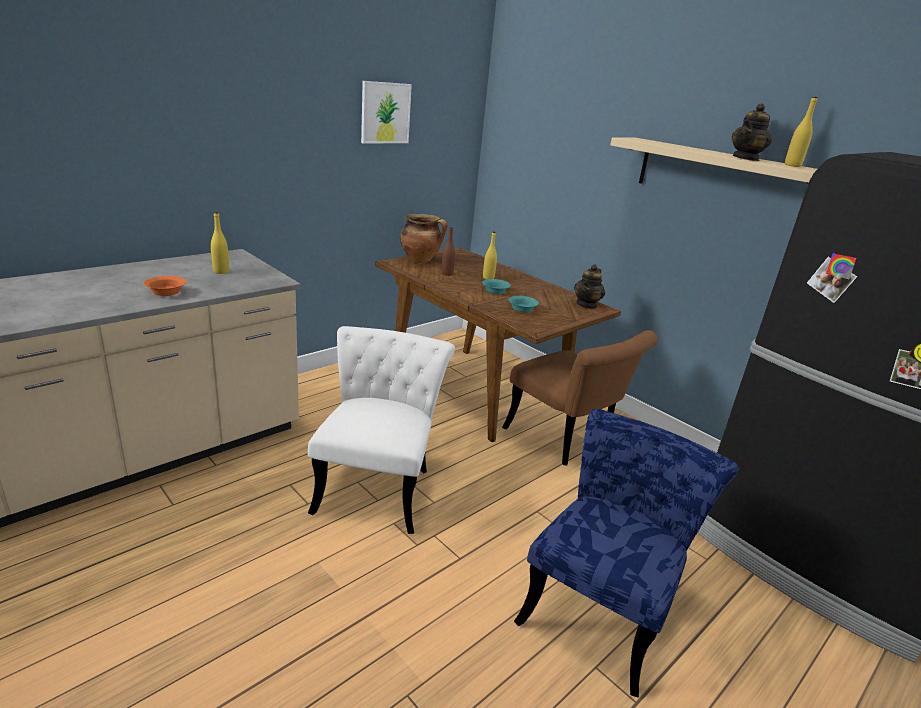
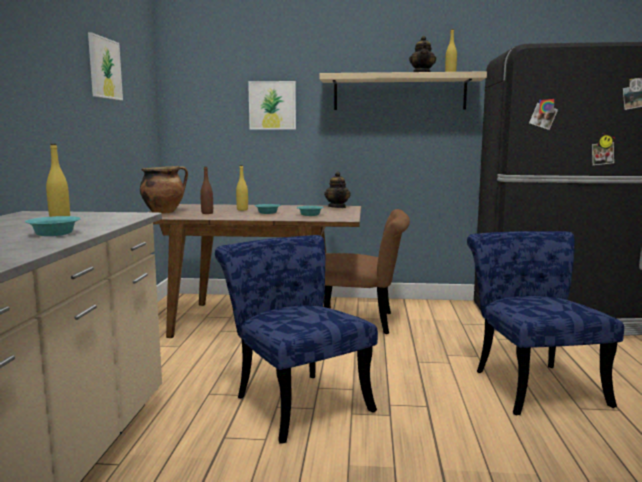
camera: 40 degrees left, 15 degrees down
(165, 292) = (54, 234): orange bowl -> turquoise bowl
(378, 485) = (296, 400): white chair -> blue chair
(577, 162) = (272, 105): none -> picture

